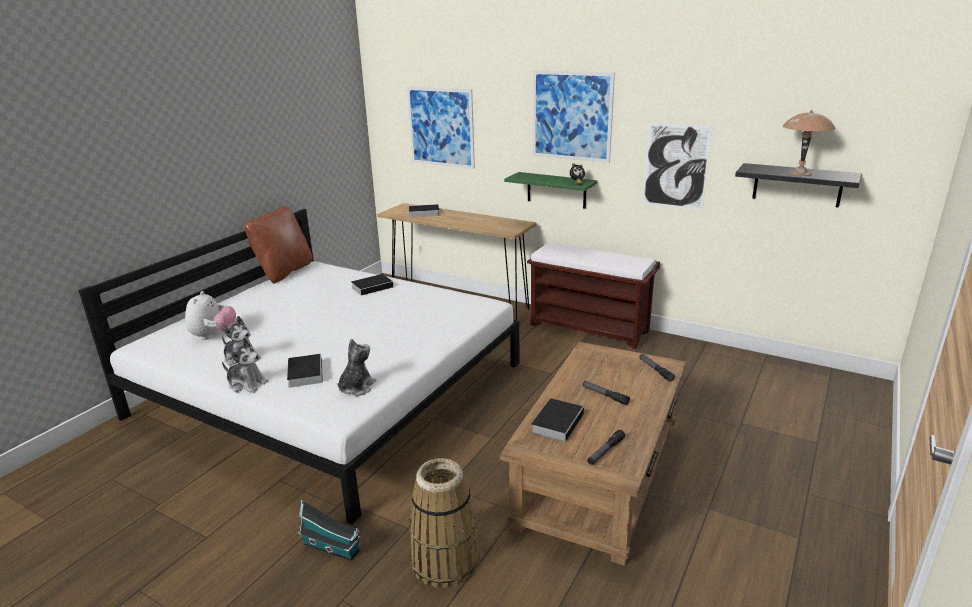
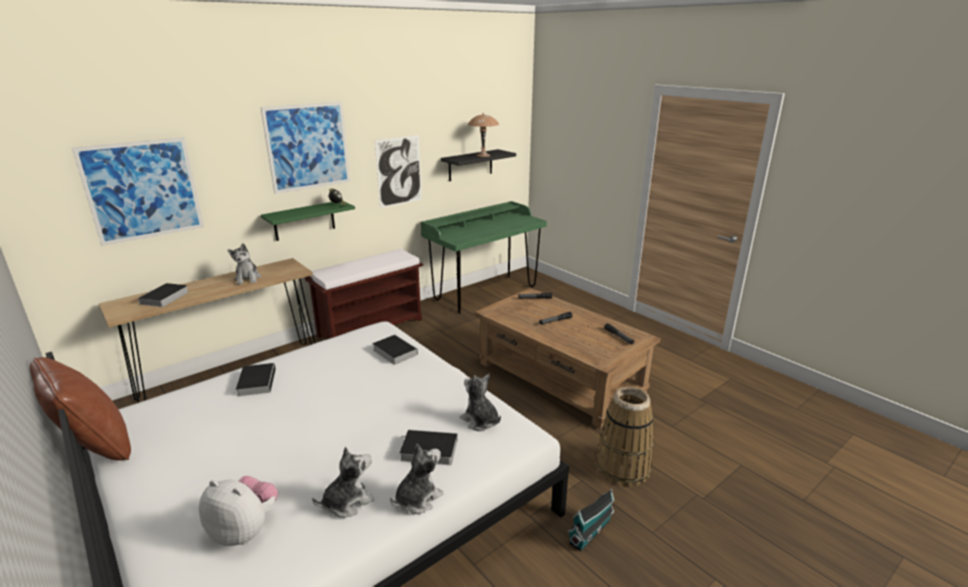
camera: 70 degrees left, 0 degrees up
(478, 222) = (248, 278): none -> plush toy
(558, 422) = (578, 344): book -> book (393, 351)
(754, 370) = (485, 293): none -> green desk

